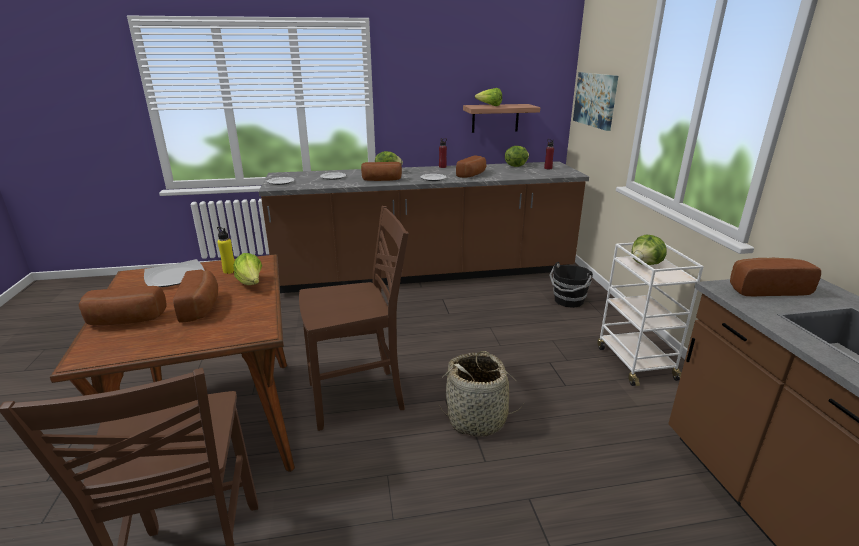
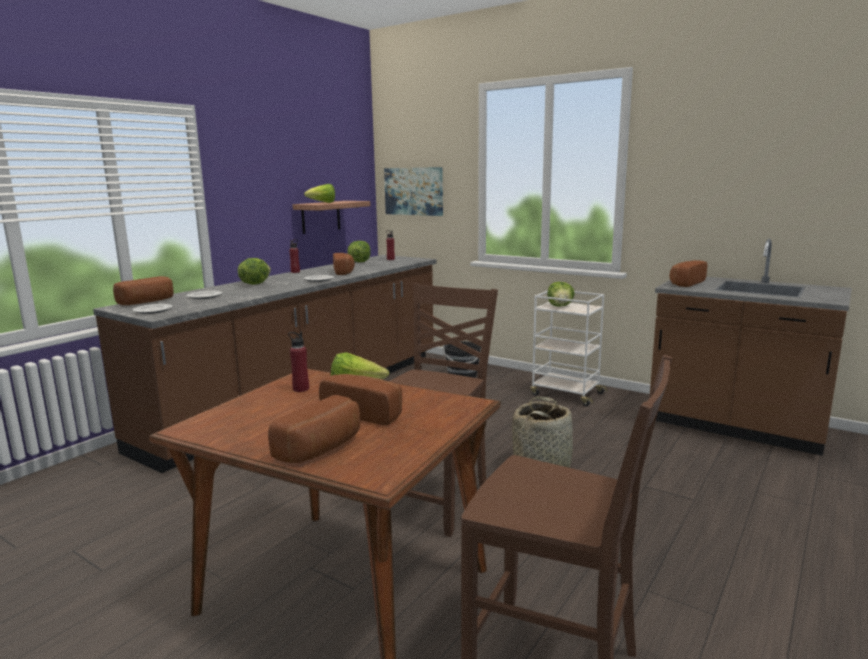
camera: 45 degrees left, 10 degrees down
(174, 276) = (252, 411): plate -> none
(229, 271) = (301, 389): yellow bottle -> red bottle
(381, 180) = (271, 289): bread -> bread (148, 302)

